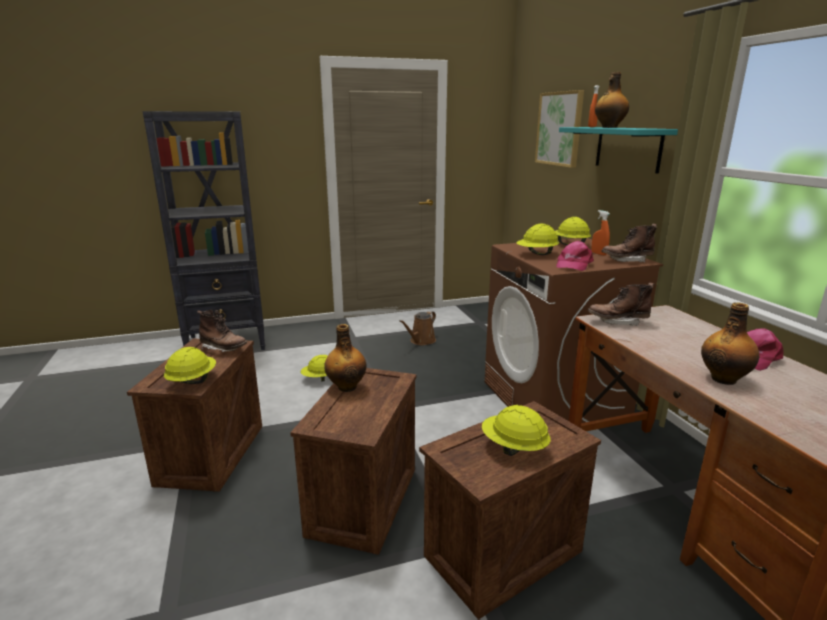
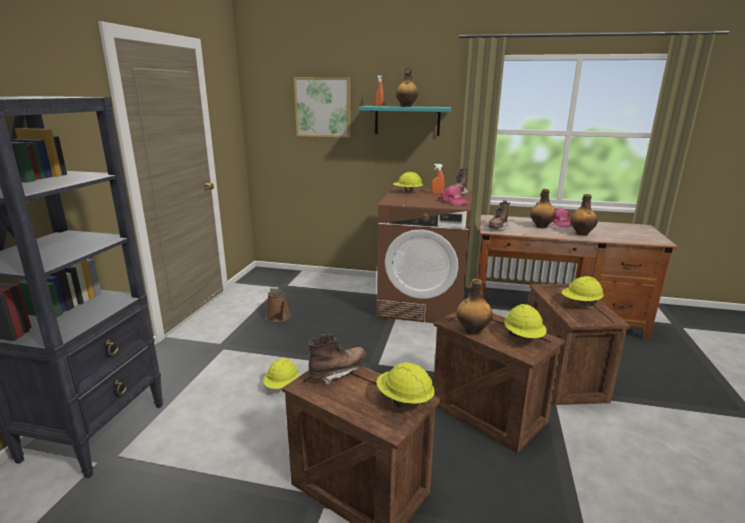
camera: 60 degrees left, 0 degrees up
(537, 254) = (421, 202): yellow hard hat -> yellow hard hat (523, 337)
(693, 346) = (541, 226): none -> bottle

